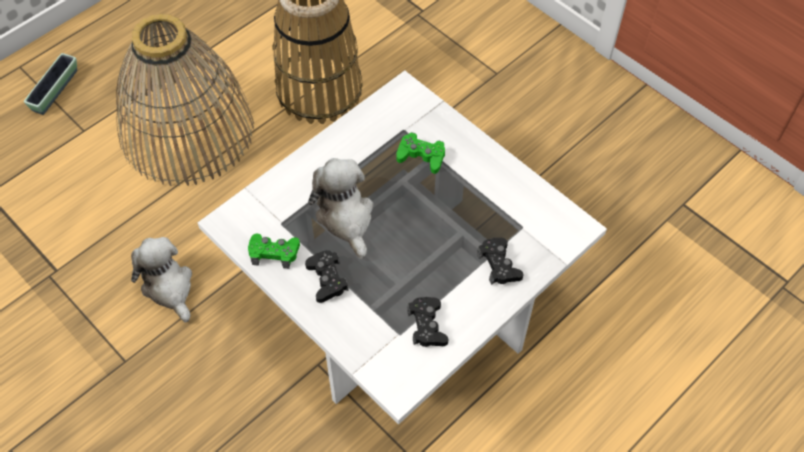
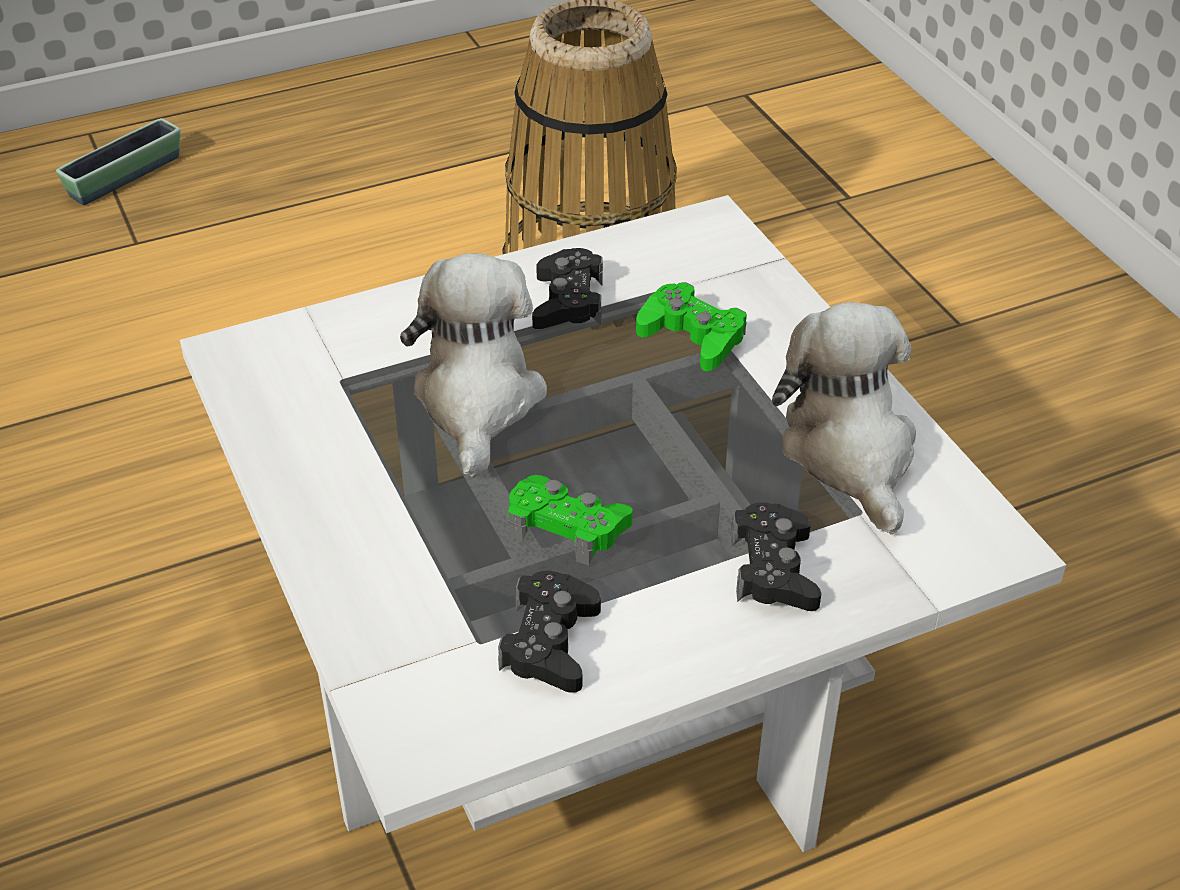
camera: 20 degrees right, 15 degrees down
(168, 287) = (136, 520): plush toy -> plush toy (850, 454)
(187, 131) = (314, 284): basket -> none
(274, 253) = (296, 425): green game controller -> green game controller (567, 527)
(327, 279) = (378, 498): black game controller -> black game controller (568, 302)

